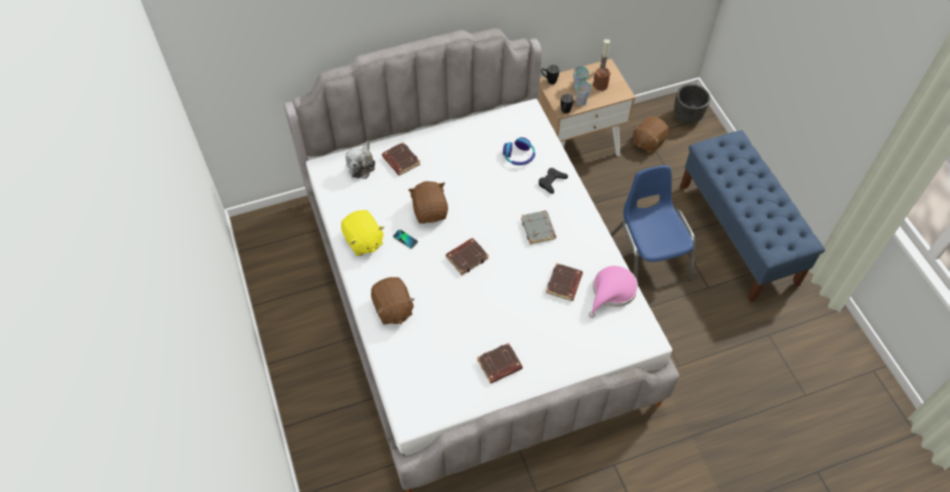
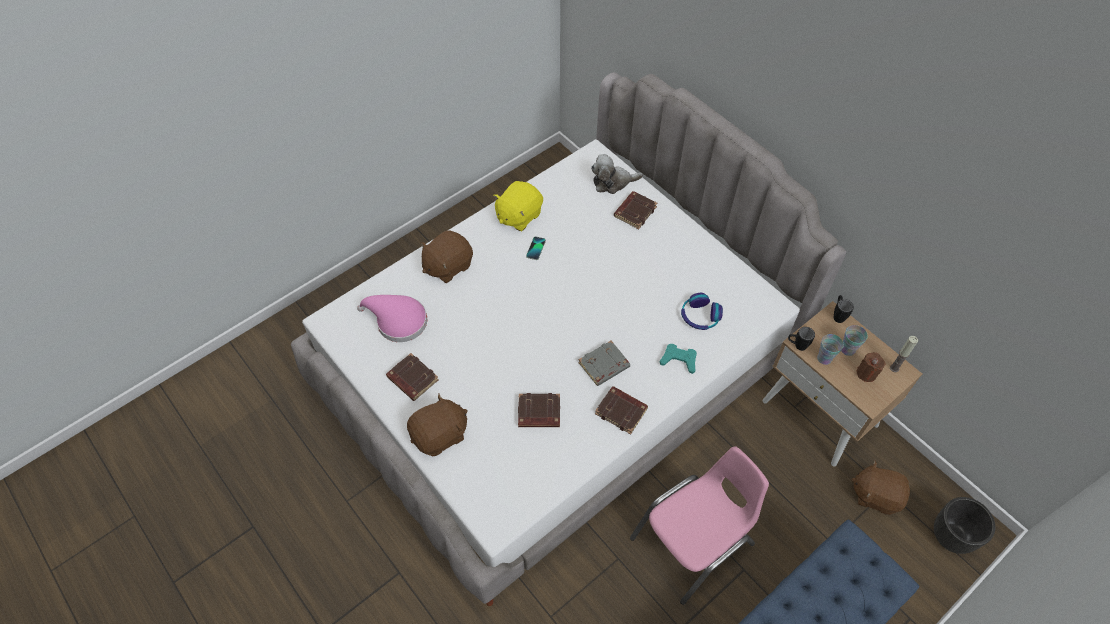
camera: 70 degrees right, 0 degrees up
(430, 211) = (581, 258): brown plush toy -> brown plush toy (440, 435)
(467, 257) = (536, 309): brown book -> brown book (622, 411)
(551, 182) = (679, 360): black game controller -> turquoise game controller
(612, 292) = (547, 467): pink hat -> pink hat (397, 321)
(649, 256) = (693, 542): blue chair -> pink chair

